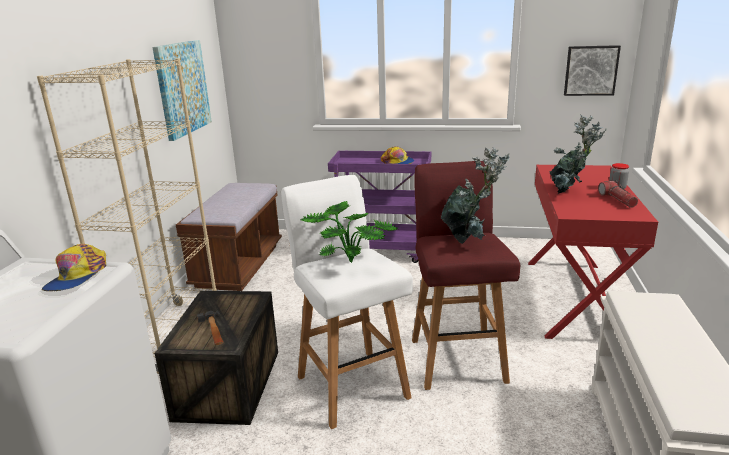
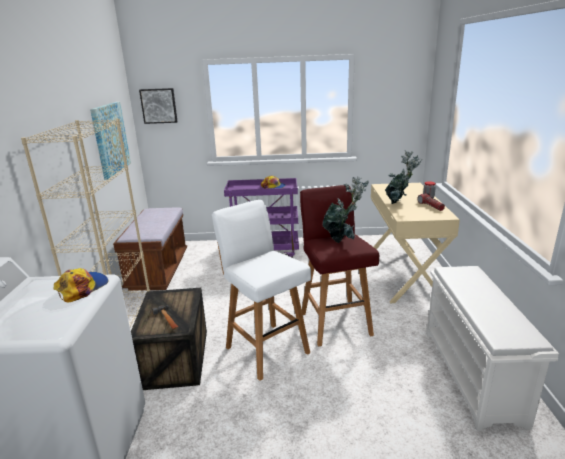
camera: 10 degrees left, 0 degrees up
(78, 277) = (82, 288): cap -> cap turned 150 degrees counterclockwise
(350, 259) = (265, 259): potted plant -> none
(575, 298) = (404, 274): red desk -> beige desk
(590, 70) = (401, 118): picture -> picture (159, 105)

